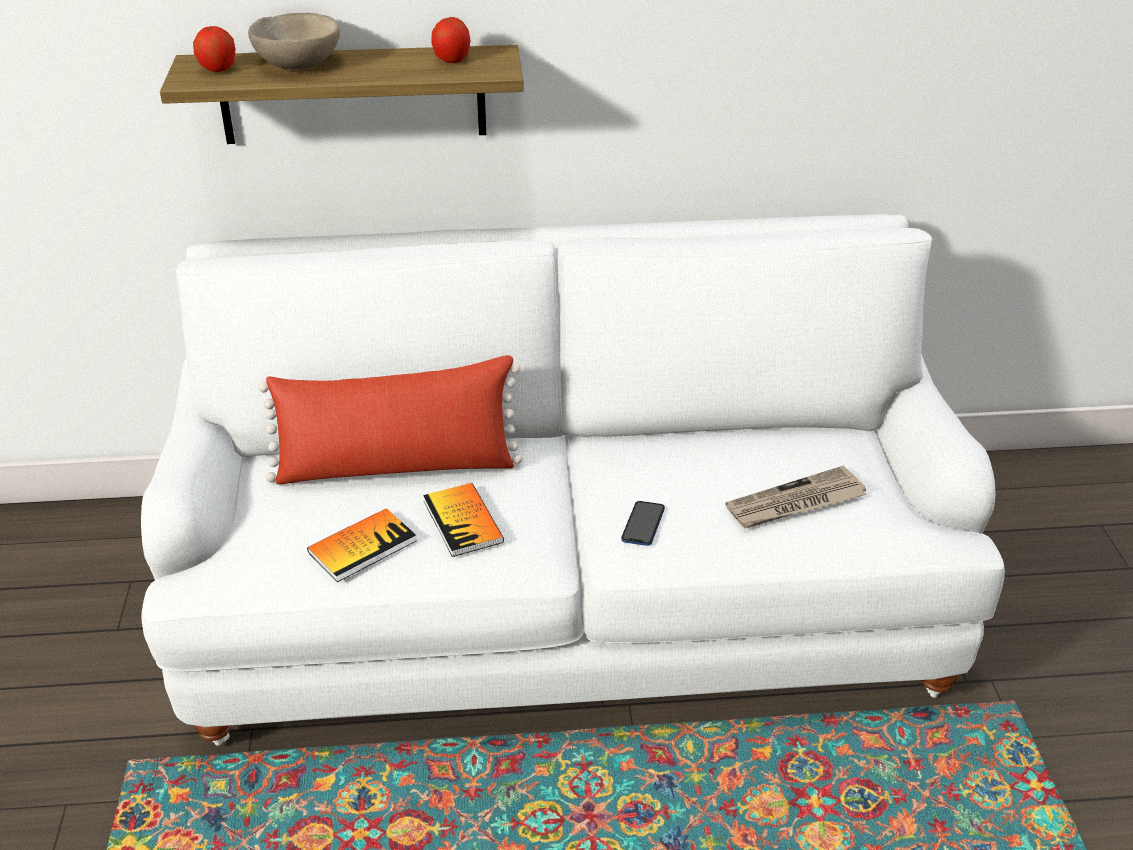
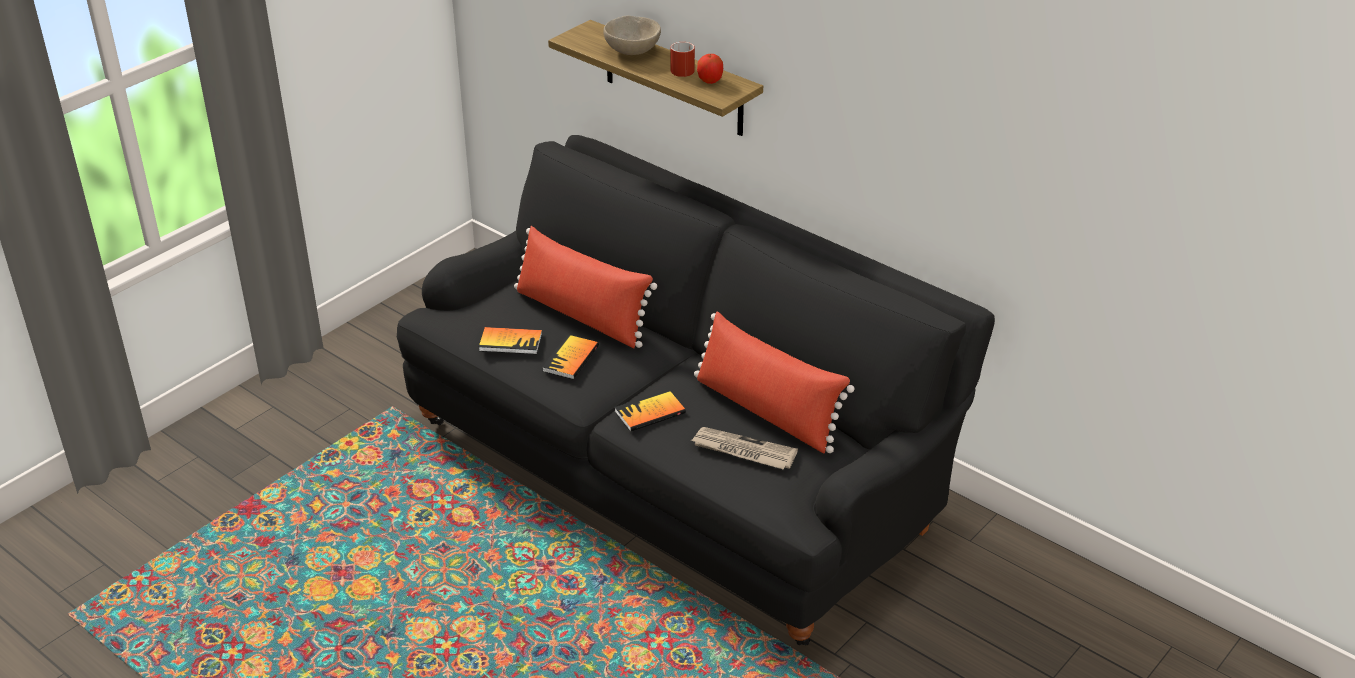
camera: 45 degrees right, 0 degrees up
(218, 69) = (592, 37): apple -> none
(397, 60) = (683, 69): none -> red mug
(567, 600) = (678, 466): white sofa -> black sofa
(643, 525) = (650, 412): phone -> book
(745, 450) = (766, 411): none -> red pillow

